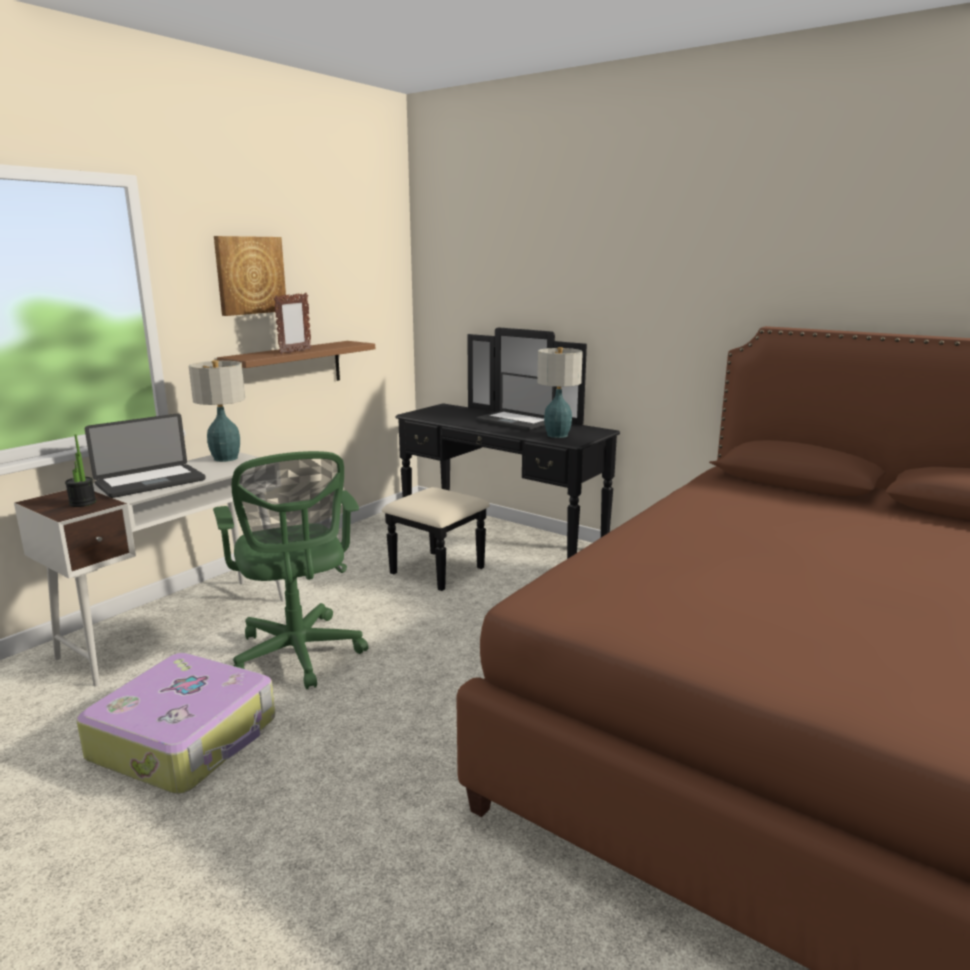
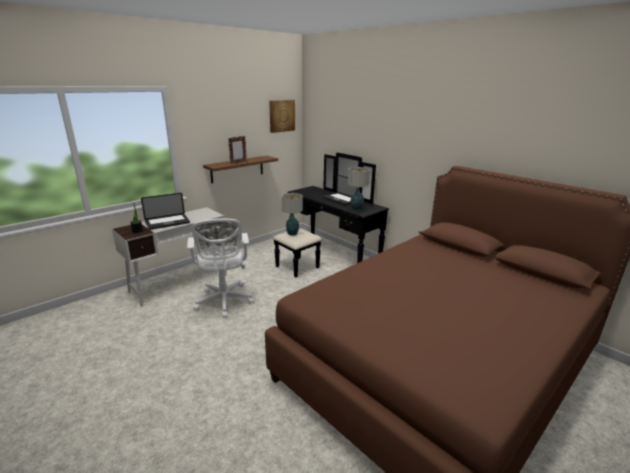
camera: 10 degrees right, 5 degrees up
(186, 738) = (170, 333): suitcase -> none
(225, 458) = (202, 211): table lamp -> table lamp (292, 233)
(250, 275) = (219, 127): picture -> picture (281, 116)
(298, 656) = (224, 302): green office chair -> white office chair

